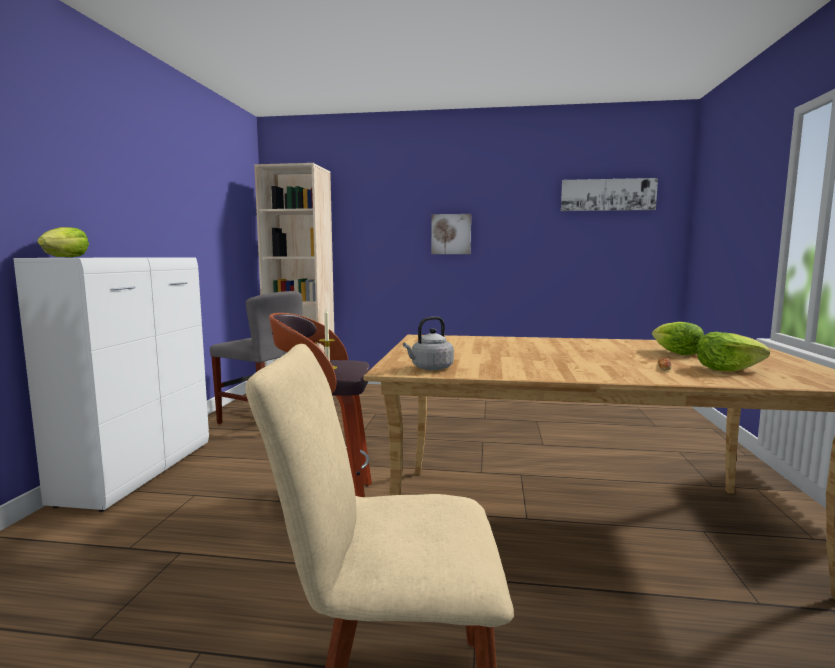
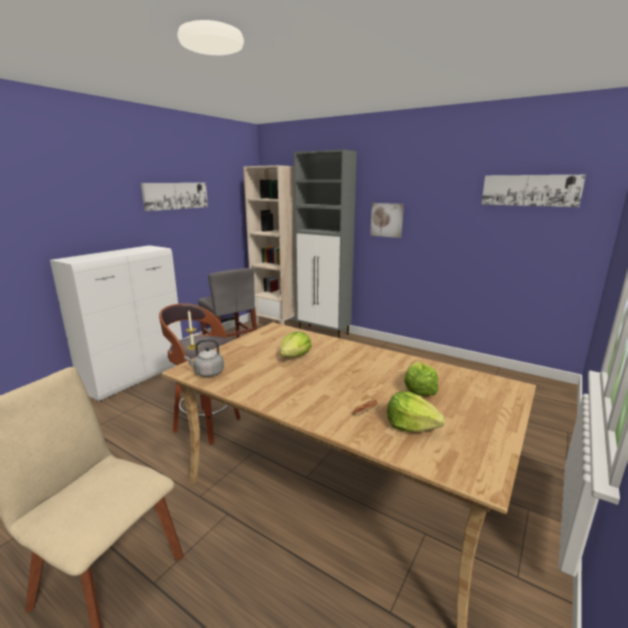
camera: 25 degrees right, 10 degrees up
(65, 257) = (79, 257): lettuce -> lettuce (295, 356)
(176, 190) = (176, 196): none -> picture
(374, 388) = (324, 333): none -> grey cabinet

